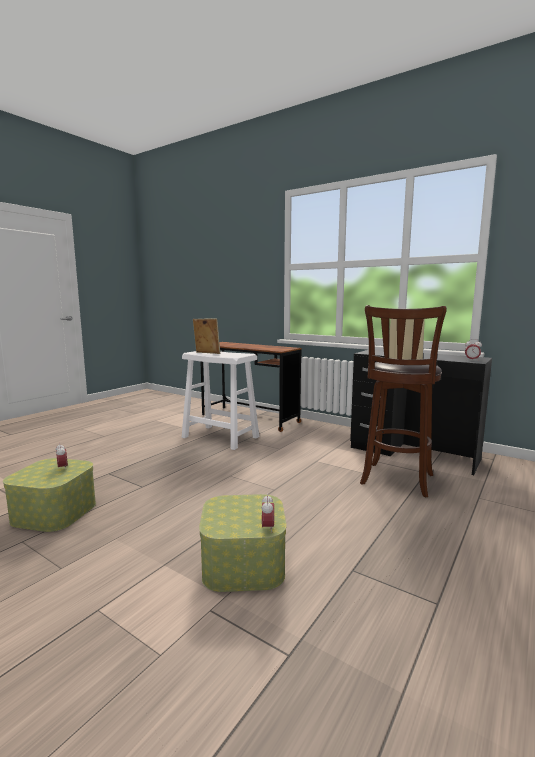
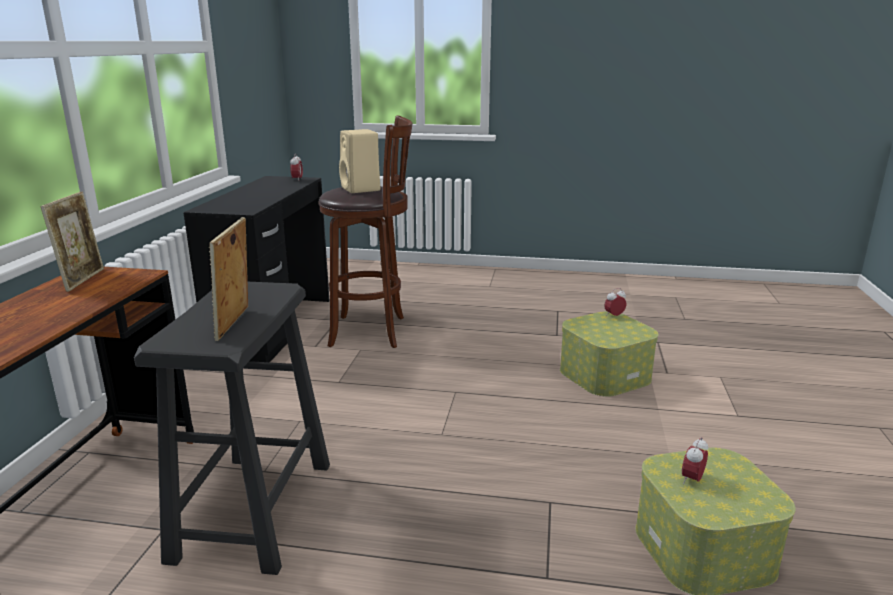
camera: 115 degrees left, 10 degrees up
(220, 437) = (253, 510): white stool -> black stool
(281, 347) = (83, 280): none -> picture frame

